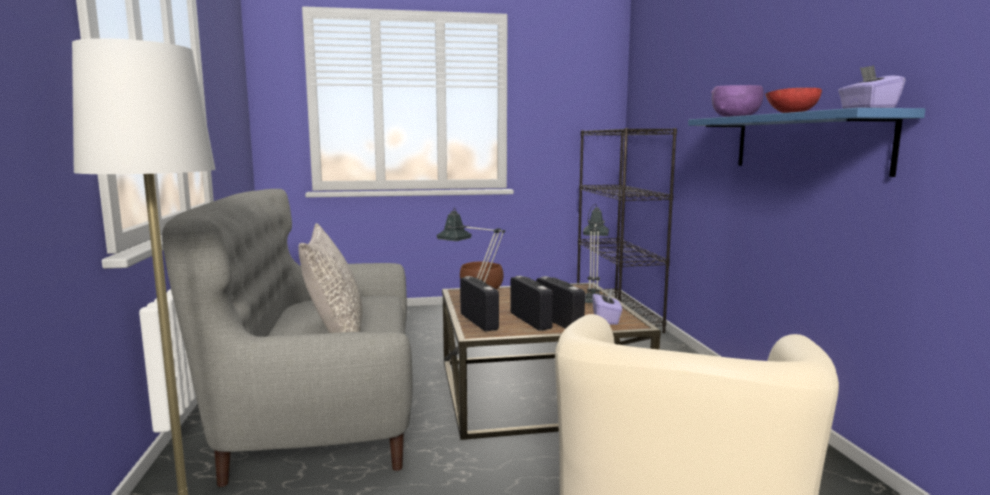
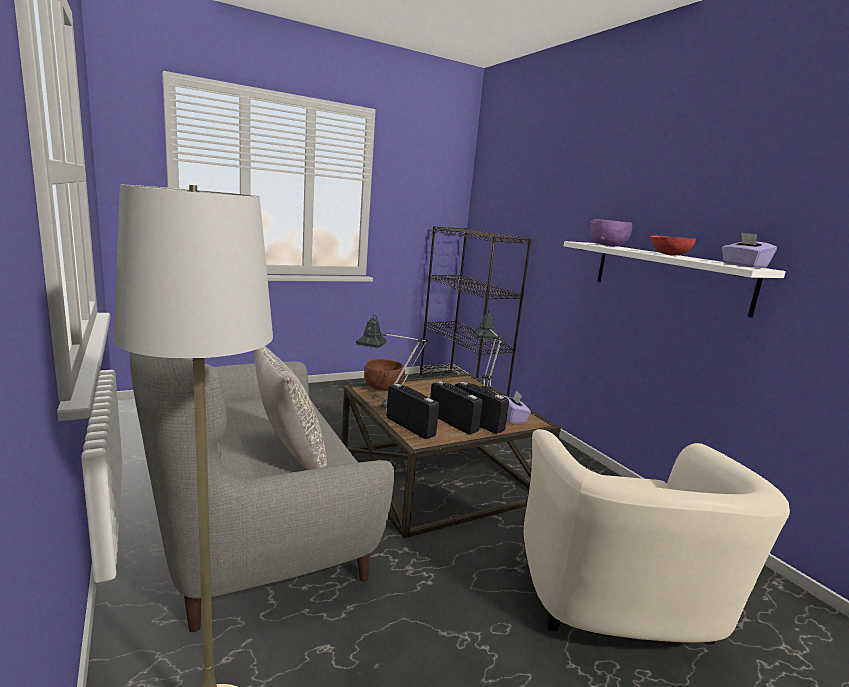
camera: 20 degrees left, 5 degrees up
(805, 142) = (668, 276): blue shelf -> white shelf

